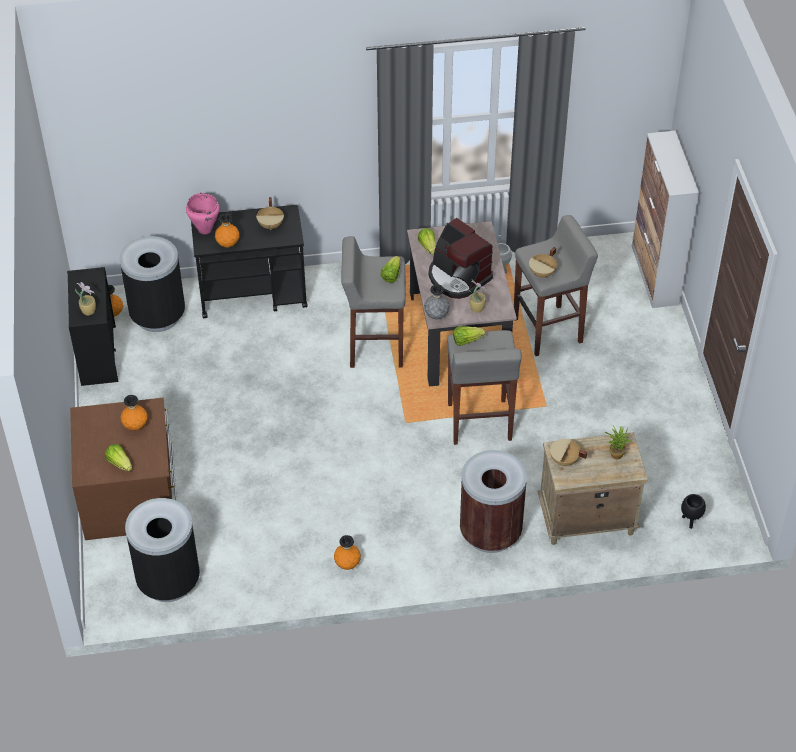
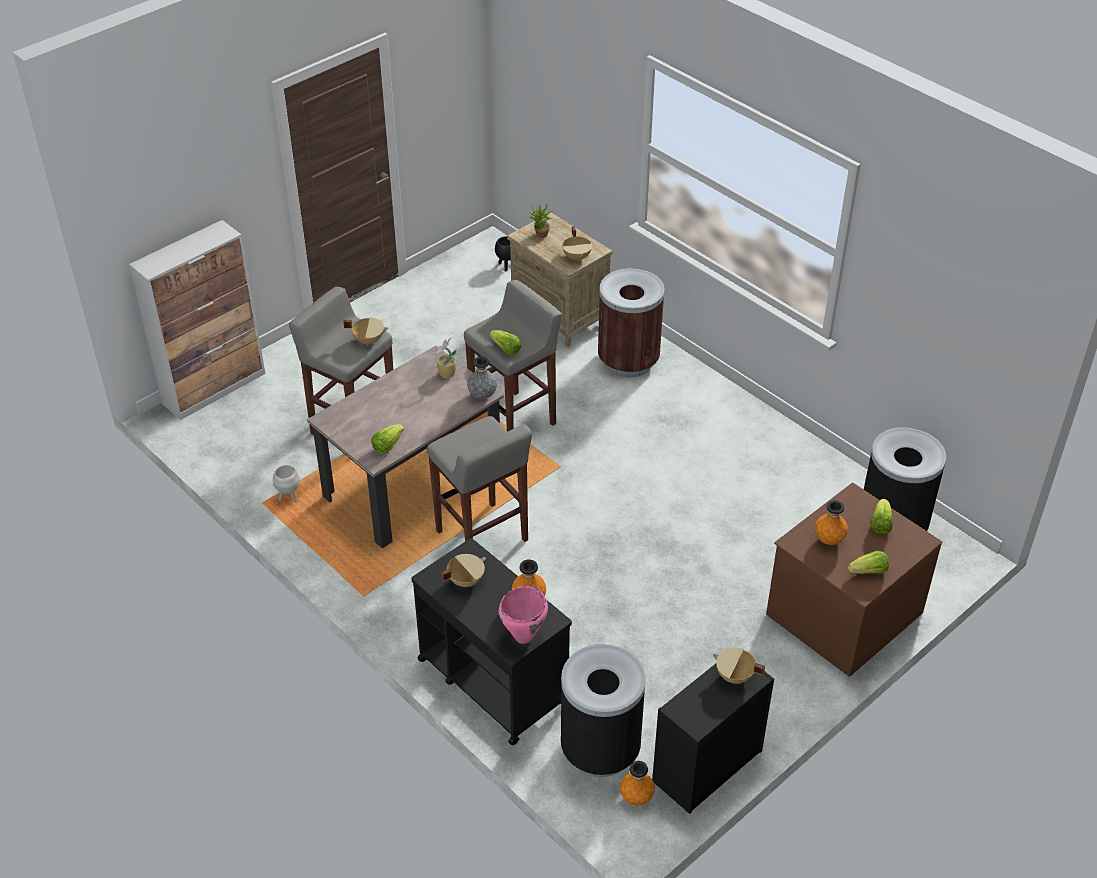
camera: 125 degrees left, 5 degrees down
(88, 310) = (734, 676): potted plant -> beige cooking pot
(347, 564) = (749, 425): orange vase -> none
(391, 275) = (464, 438): lettuce -> lettuce (869, 572)
(458, 277) = (414, 405): coffee machine -> none

